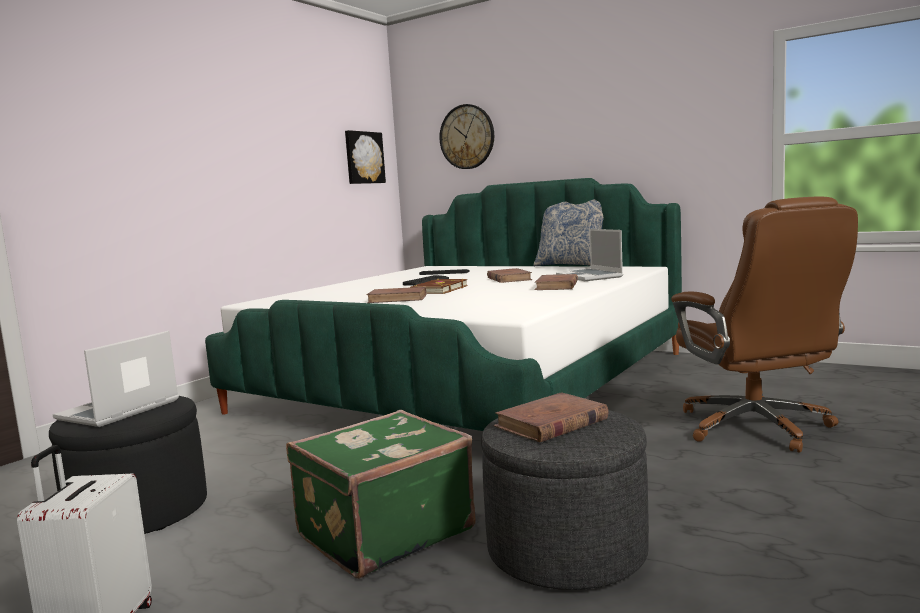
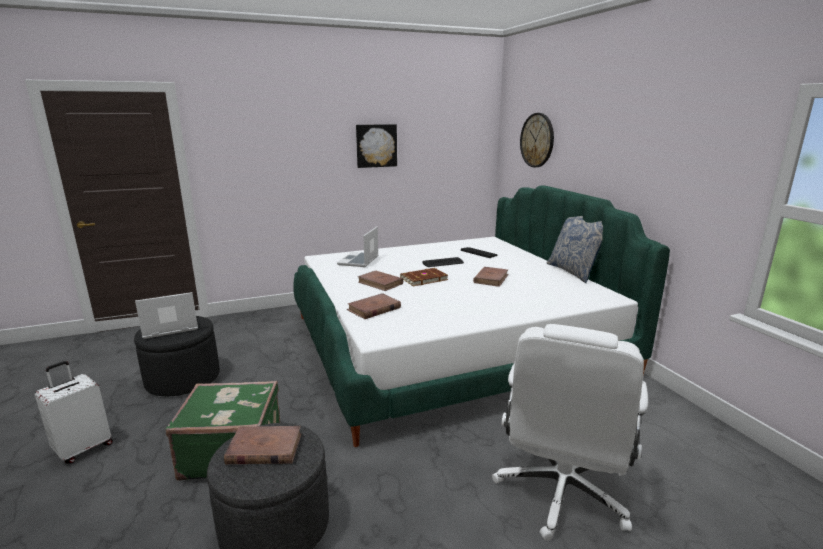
camera: 35 degrees right, 10 degrees up
(363, 157) = (462, 148): picture -> picture (376, 145)
(556, 286) = (491, 304): brown book -> brown book (374, 309)
(590, 276) = (543, 297): laptop -> laptop (359, 261)
(756, 427) = (561, 493): brown office chair -> white office chair

